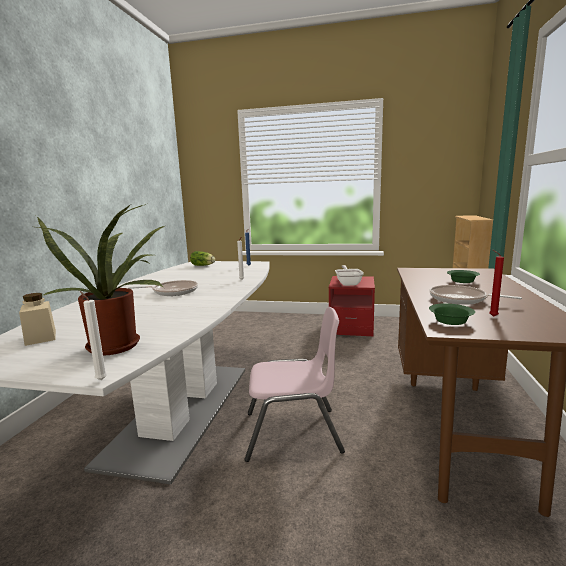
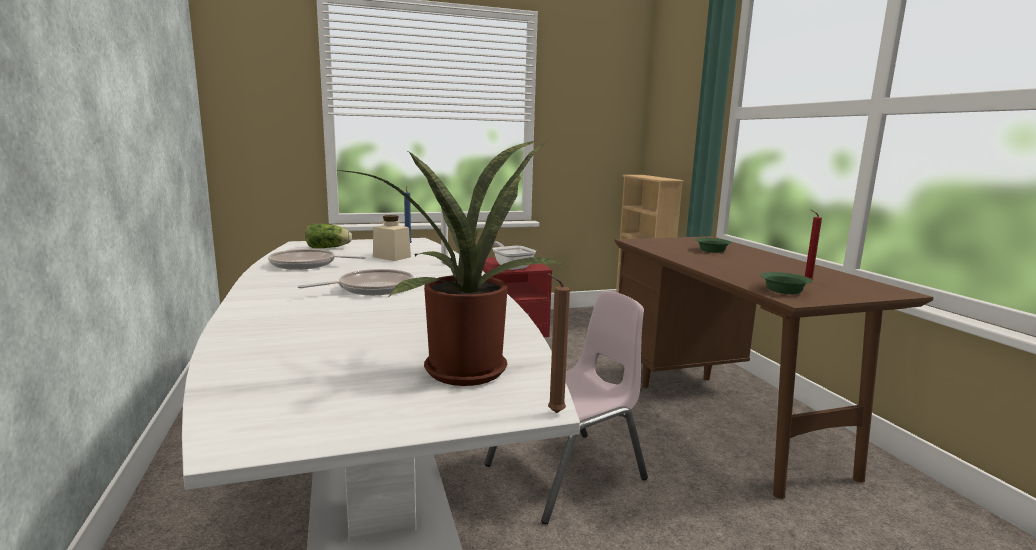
camera: 30 degrees left, 0 degrees up
(41, 337) = (295, 380): beige jar -> beige jar (391, 257)
(100, 379) = (553, 413): white candle -> brown candle
(461, 299) = (749, 269): frying pan -> frying pan (307, 264)

